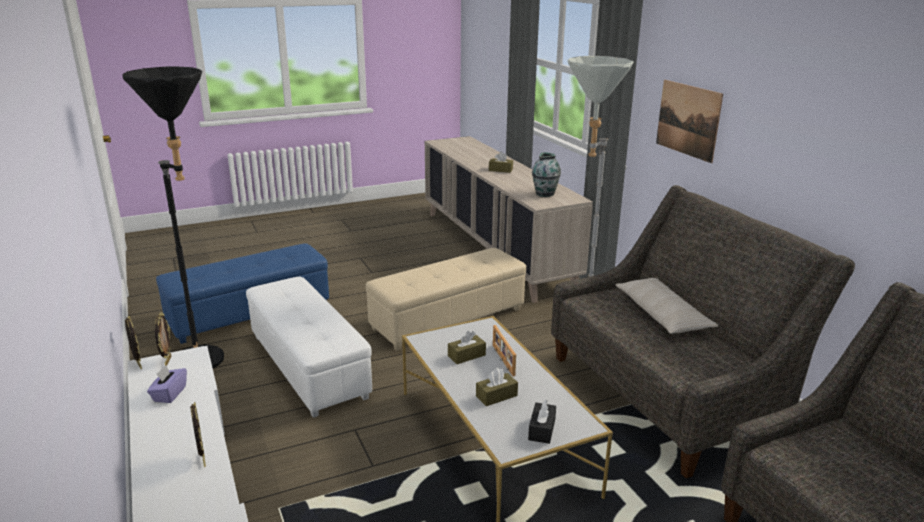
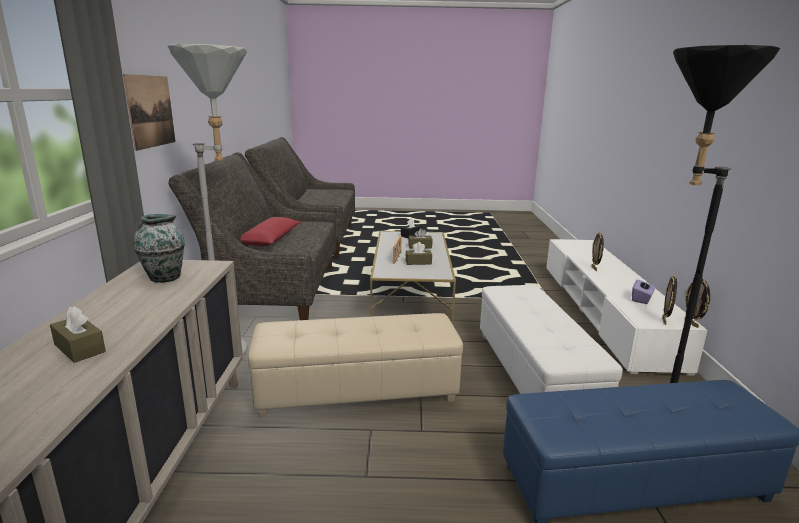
camera: 155 degrees left, 5 degrees down
(662, 315) = (270, 239): beige pillow -> red pillow

